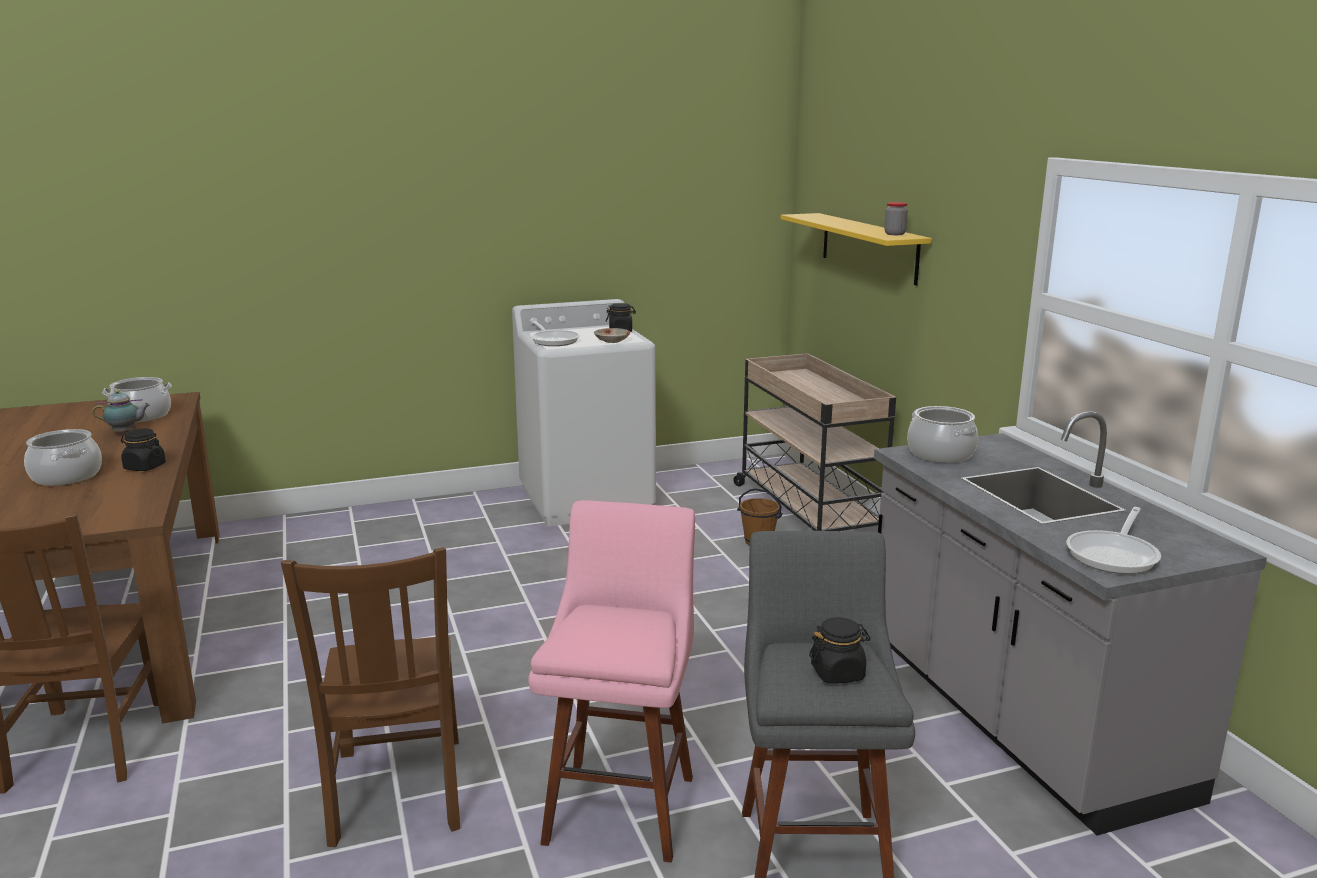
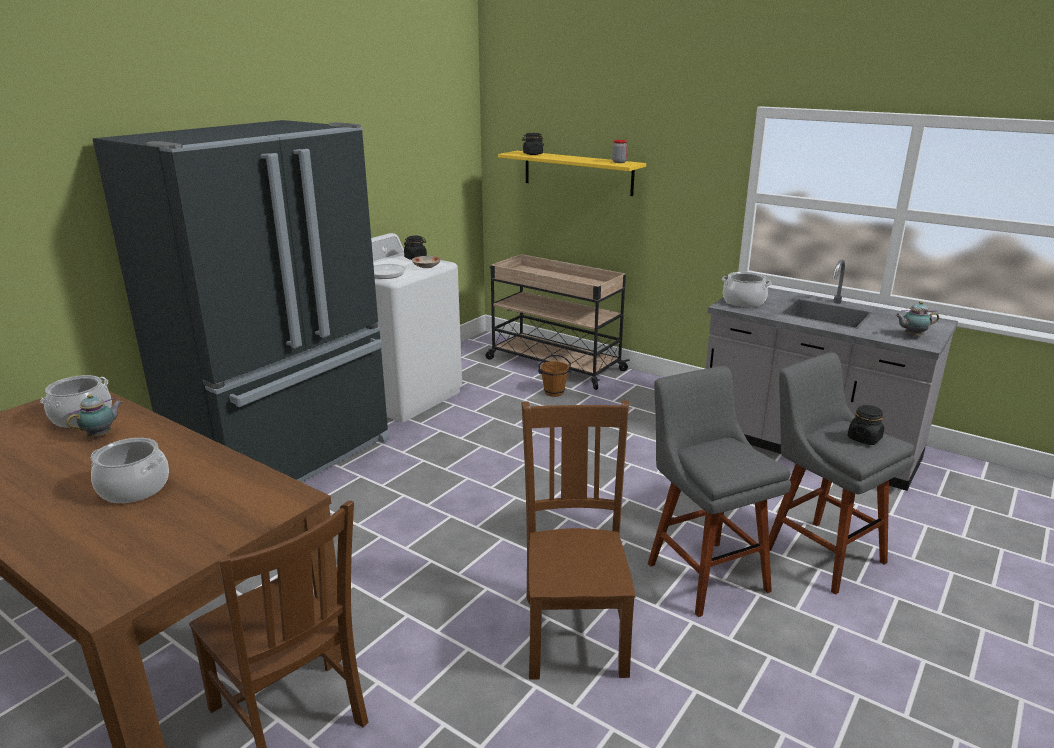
camera: 35 degrees left, 5 degrees up
(144, 467) = (197, 457): black jar -> black jar (532, 154)
(396, 793) = (574, 631): brown chair -> brown chair turned 135 degrees counterclockwise
(397, 530) = (288, 460): none -> black fridge
(622, 803) = (703, 573): pink stool -> grey stool
(1114, 555) = (912, 336): frying pan -> teapot

